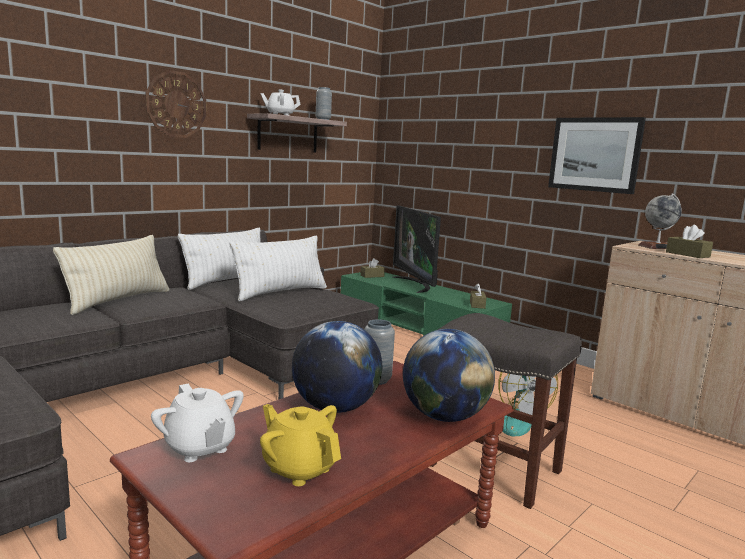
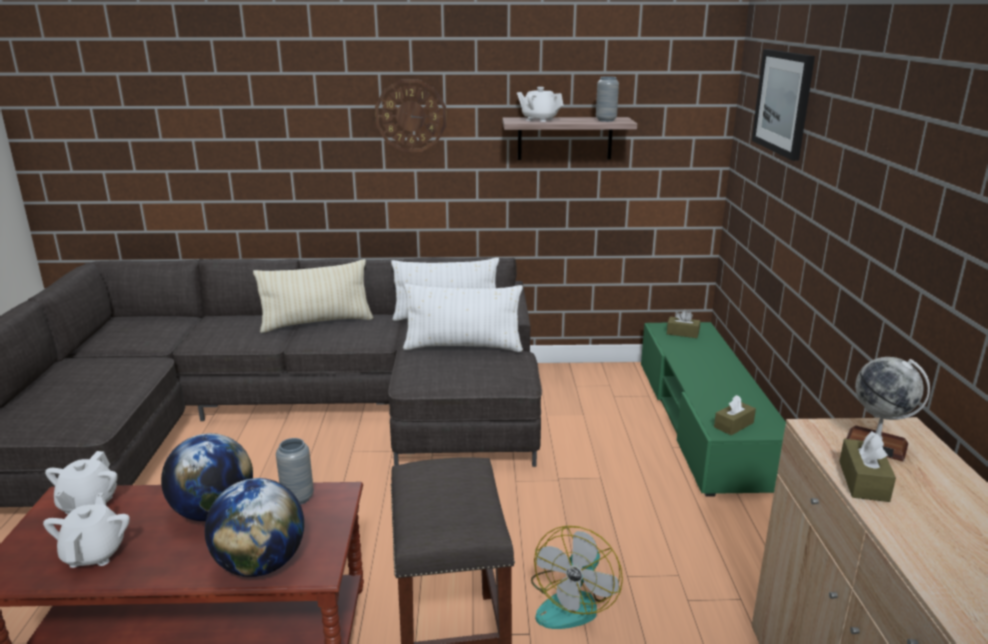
camera: 45 degrees right, 10 degrees up
(299, 468) = (95, 553): yellow teapot -> white teapot
(416, 284) = (715, 363): television -> none
(594, 154) = (903, 238): picture -> picture (783, 102)

